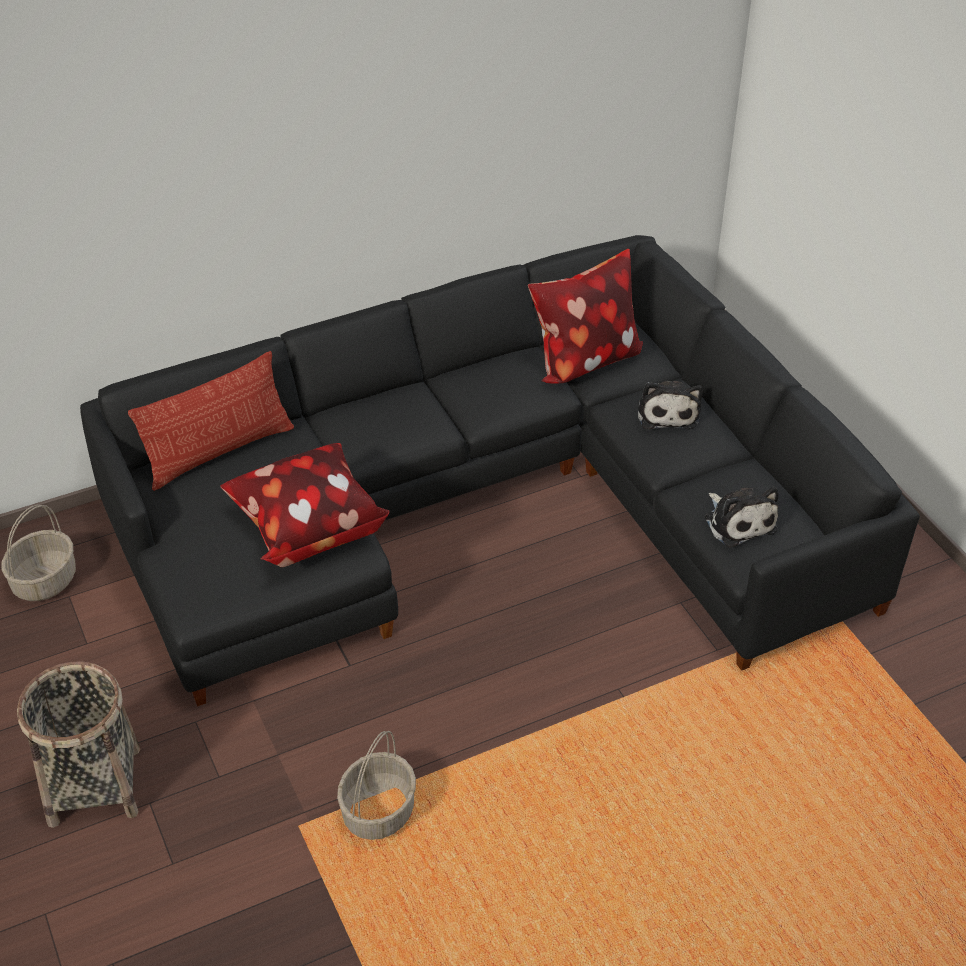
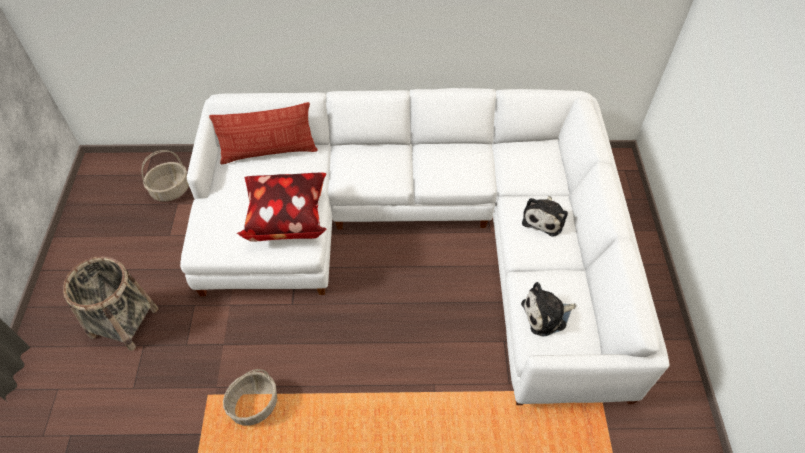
camera: 25 degrees right, 10 degrees up
(487, 507) = (424, 232): black sofa -> white sofa
(584, 360) = (512, 163): pillow -> none
(738, 521) = (546, 315): plush toy -> plush toy turned 75 degrees clockwise

